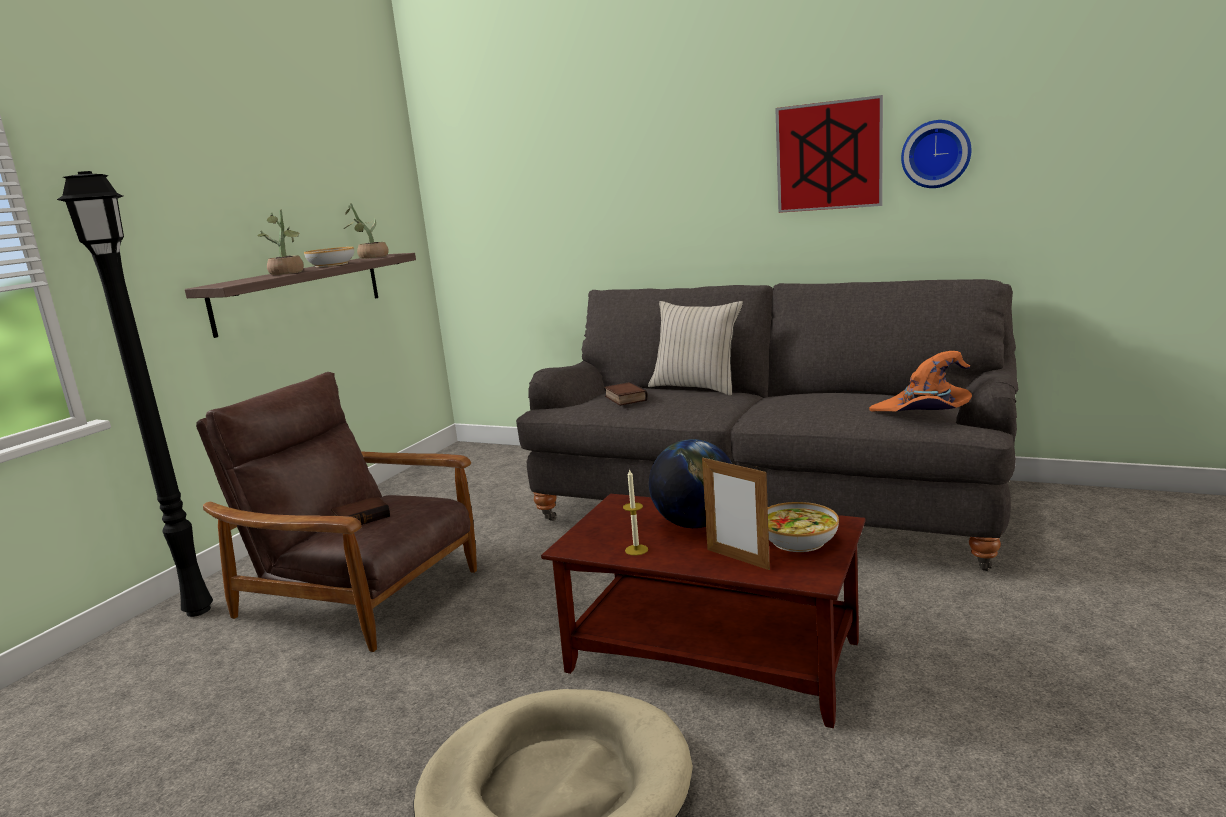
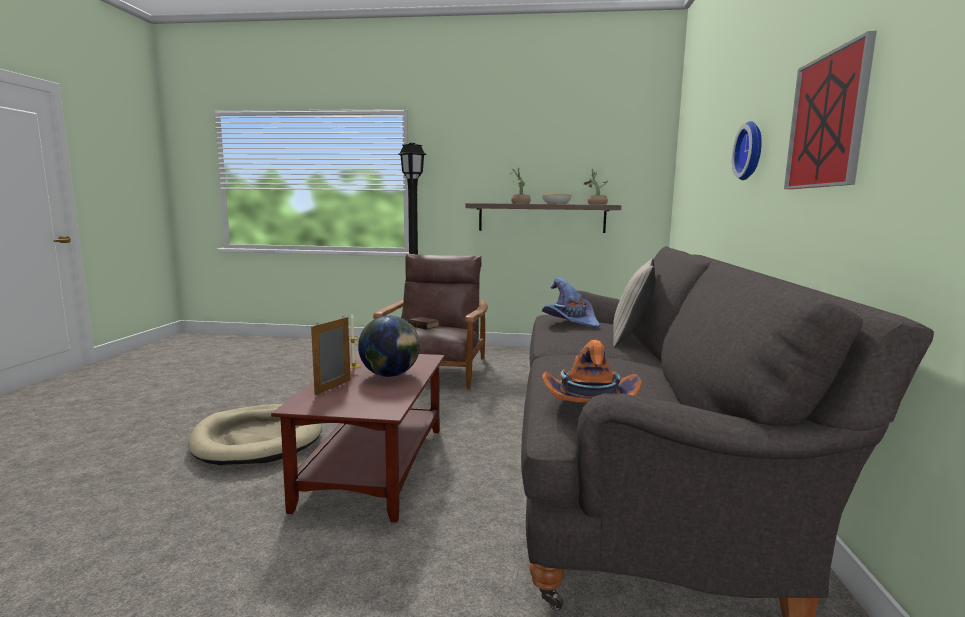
camera: 70 degrees right, 5 degrees down
(624, 398) = (570, 321): book -> purple hat
(797, 540) = (359, 401): bowl -> none
(936, 154) = (910, 108): wall clock -> wall clock (752, 151)

